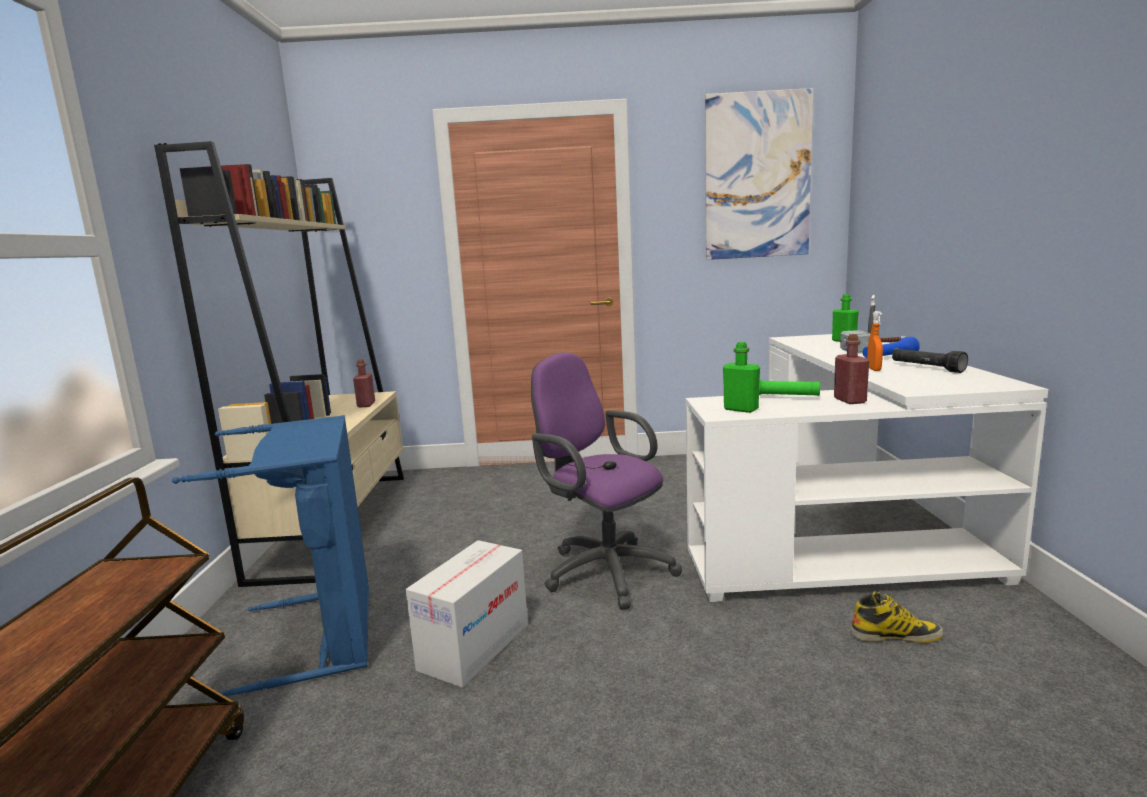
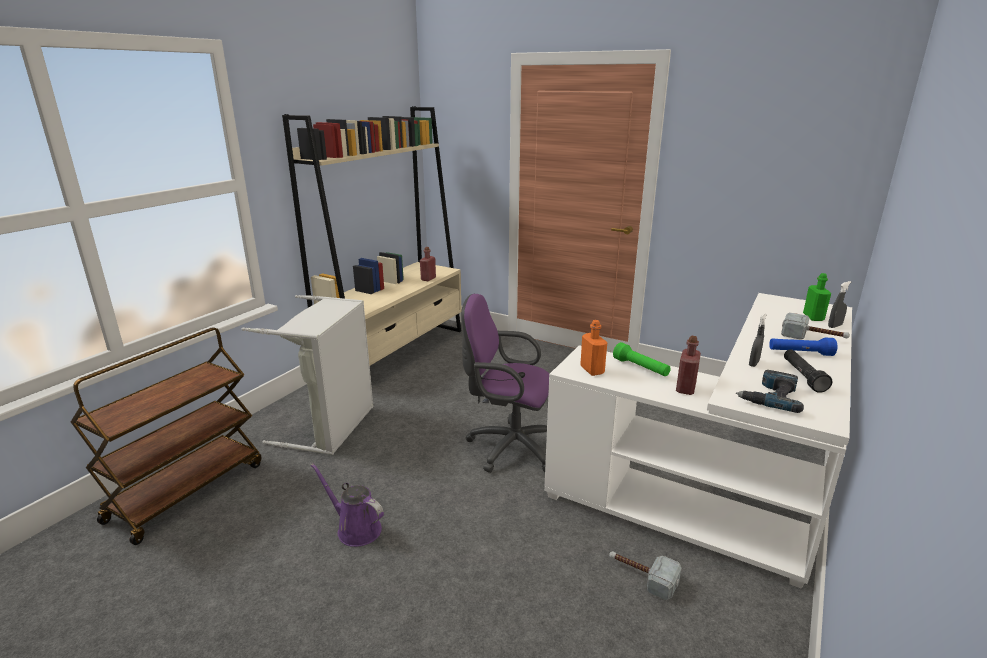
camera: 30 degrees right, 10 degrees up
(325, 633) = (331, 427): blue laundry basket -> grey laundry basket
(474, 646) = (390, 466): cardboard box -> none
(512, 745) = (355, 529): none -> purple watering can
(603, 570) = (508, 447): purple office chair -> purple office chair turned 60 degrees counterclockwise
(741, 409) = (592, 370): green bottle -> orange bottle
(757, 176) = (790, 133): picture -> none
(874, 369) = (753, 363): orange spray bottle -> grey spray bottle
(895, 635) = (641, 576): boot -> hammer
(937, 382) = (769, 396): none -> power drill

